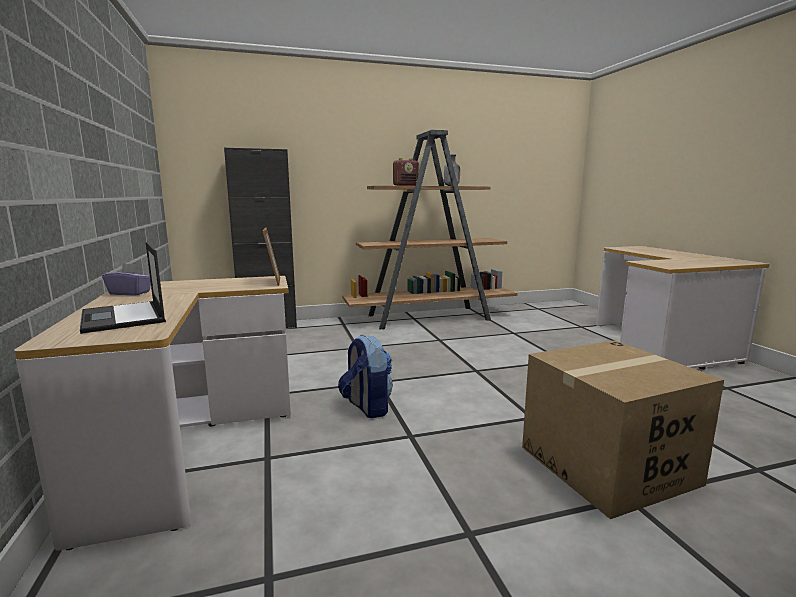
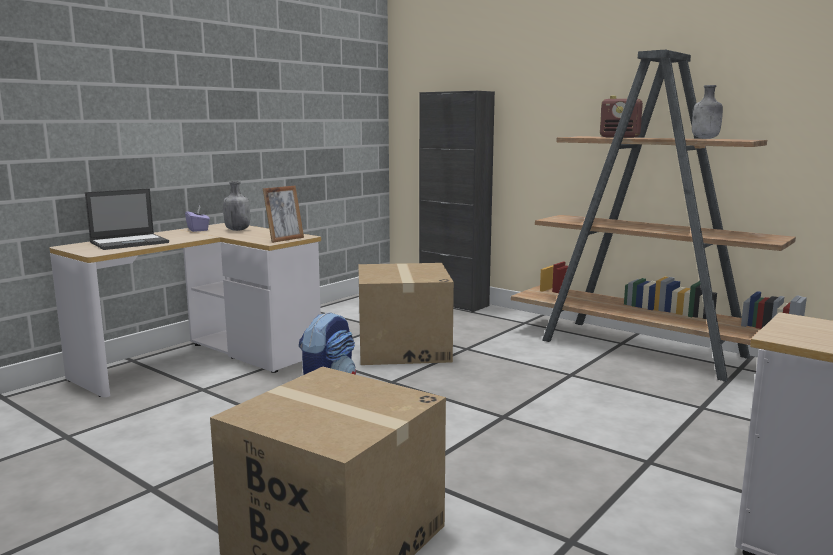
camera: 55 degrees right, 0 degrees up
(123, 317) = (130, 242): laptop -> laptop turned 150 degrees counterclockwise
(179, 285) = (237, 230): none -> grey bottle
(322, 362) = (403, 348): none -> cardboard box

